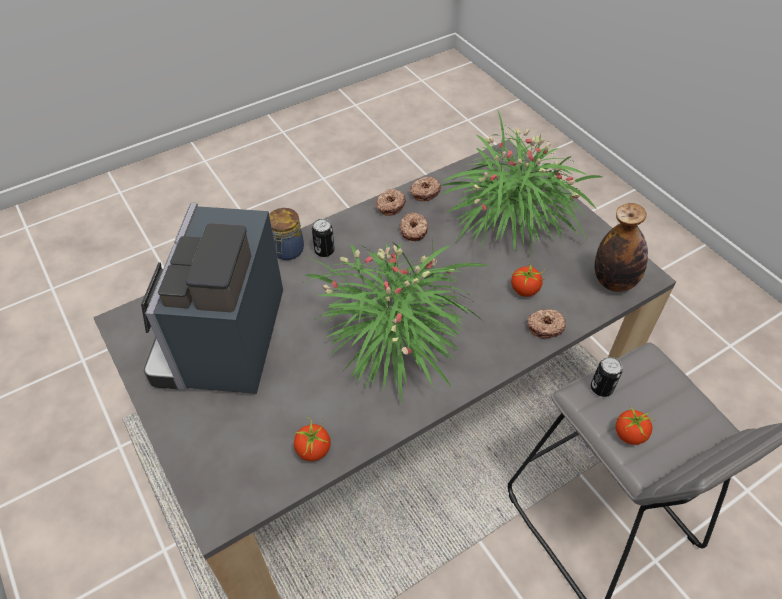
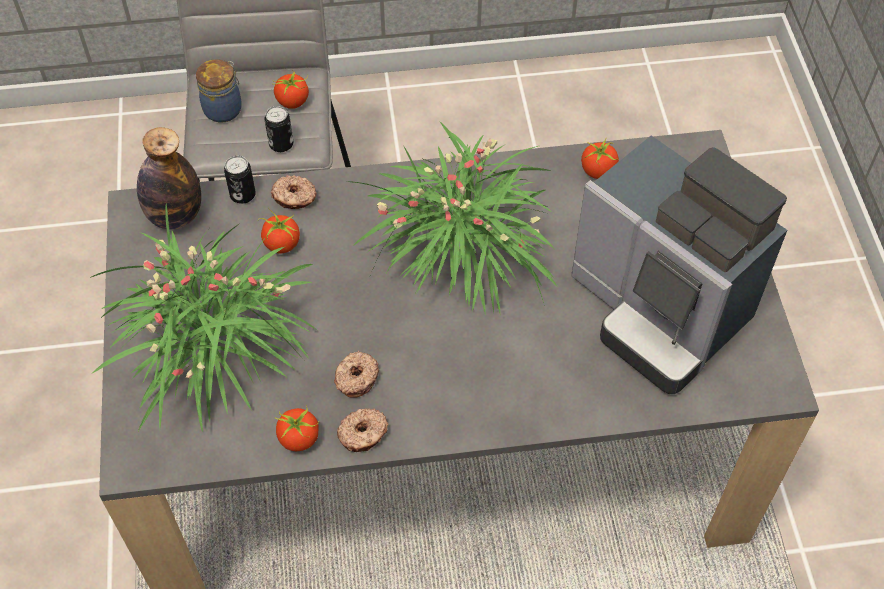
camera: 155 degrees left, 5 degrees up
(224, 343) = (659, 311): coffee machine -> coffee machine turned 105 degrees clockwise
(287, 251) = (541, 413): jar -> jar (224, 109)
(324, 251) = (491, 393): can -> can (243, 195)
(424, 192) = (299, 439): donut -> tomato

